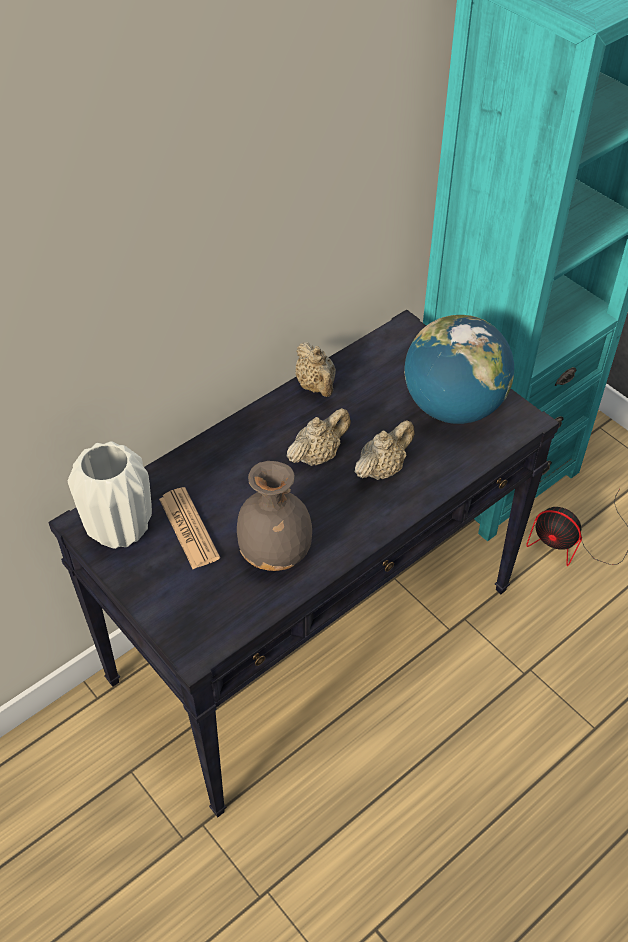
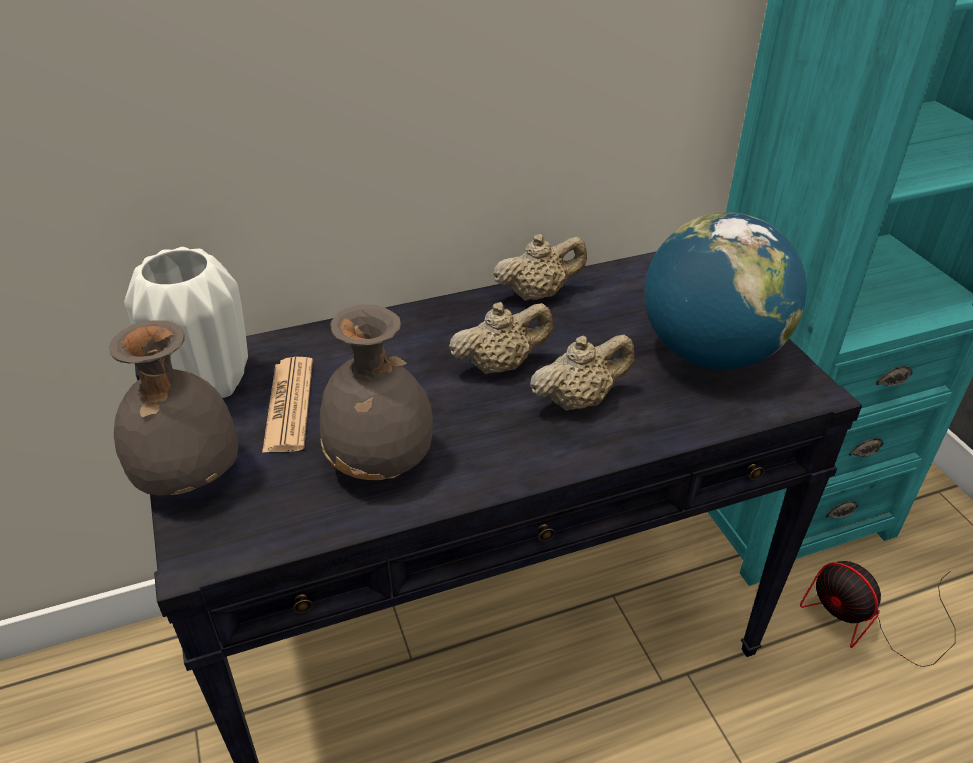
camera: 20 degrees right, 10 degrees down
(152, 602) = (186, 477): none -> grey vase
(316, 386) = (538, 294): beige teapot -> beige teapot turned 105 degrees counterclockwise

